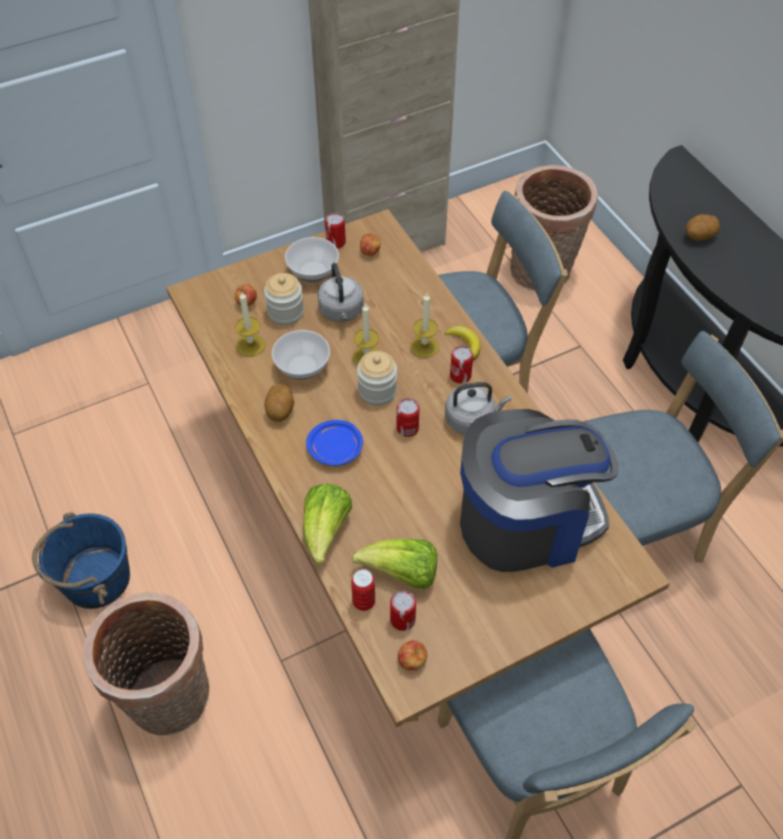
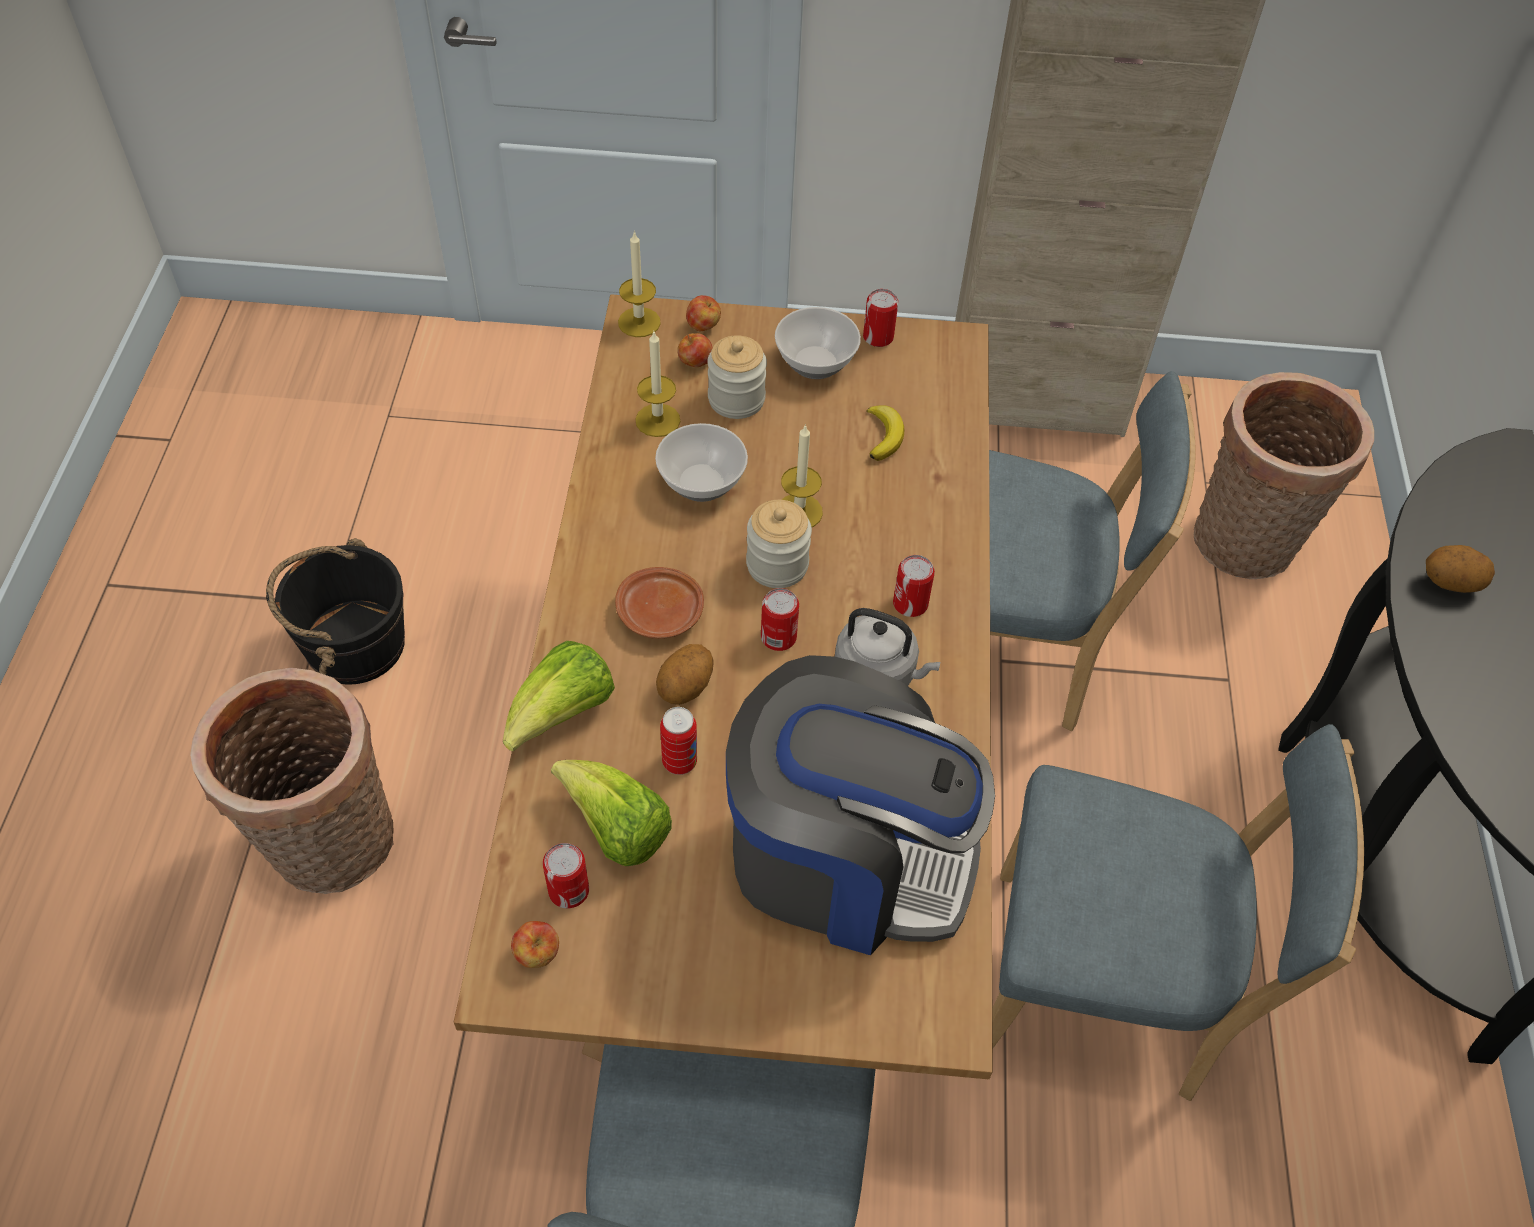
camera: 30 degrees right, 0 degrees up
(95, 579) = (353, 644): blue bucket -> black bucket
(280, 411) = (628, 526): potato -> potato (686, 688)
(336, 448) = (661, 613): blue plate -> brown plate
(341, 312) = (812, 434): grey kettle -> none
(364, 601) = (537, 836): can -> can (679, 762)
(370, 252) = (915, 372): apple -> apple (703, 326)
(424, 346) = (891, 537): candle -> candle (639, 322)
(465, 343) = (952, 562): banana -> banana (884, 435)

